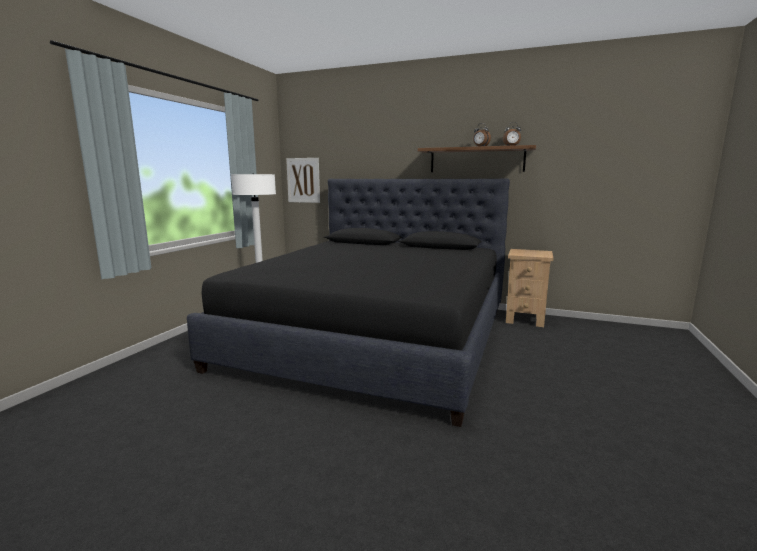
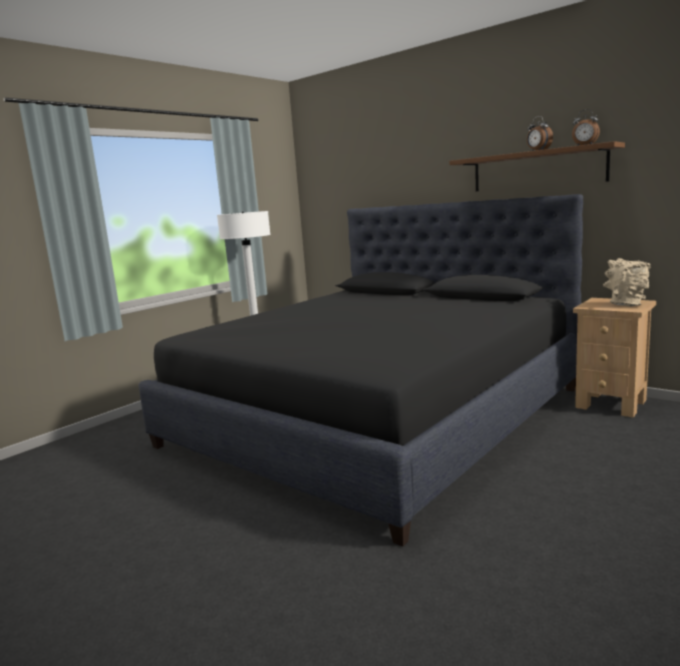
camera: 20 degrees right, 0 degrees up
(303, 180) = (323, 212): picture -> none
(538, 253) = (625, 305): none -> beige vase

